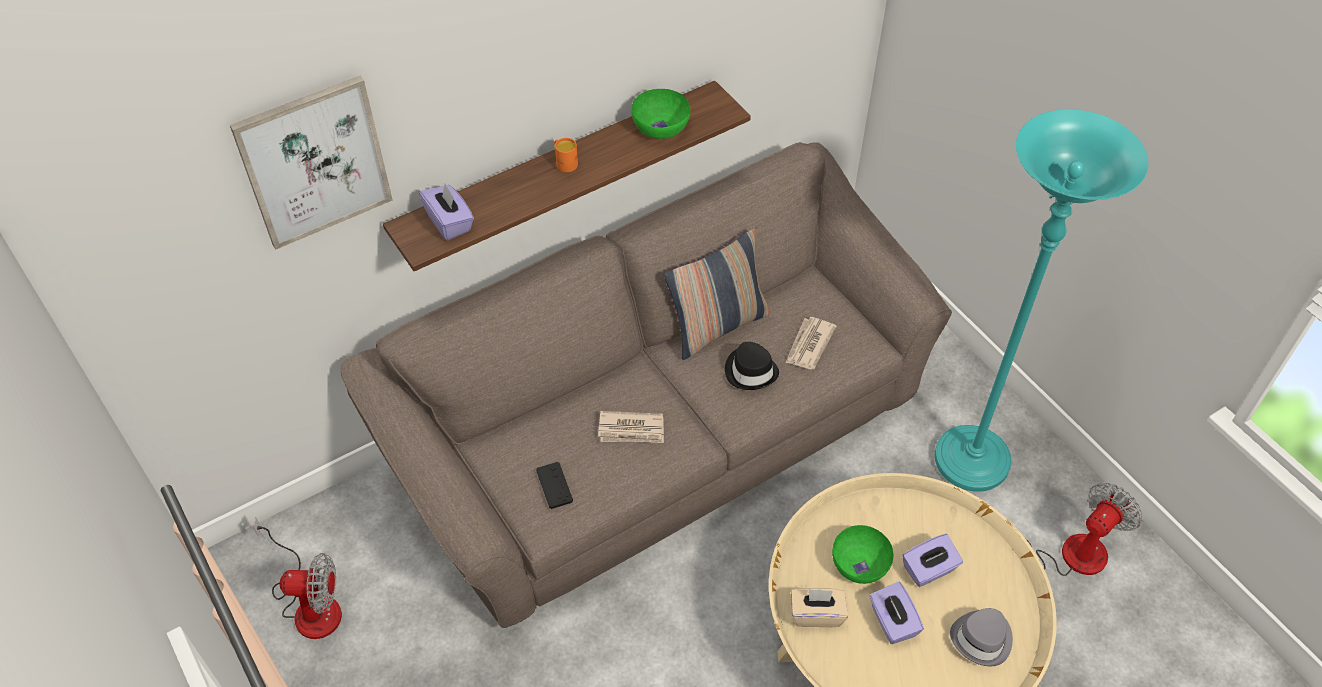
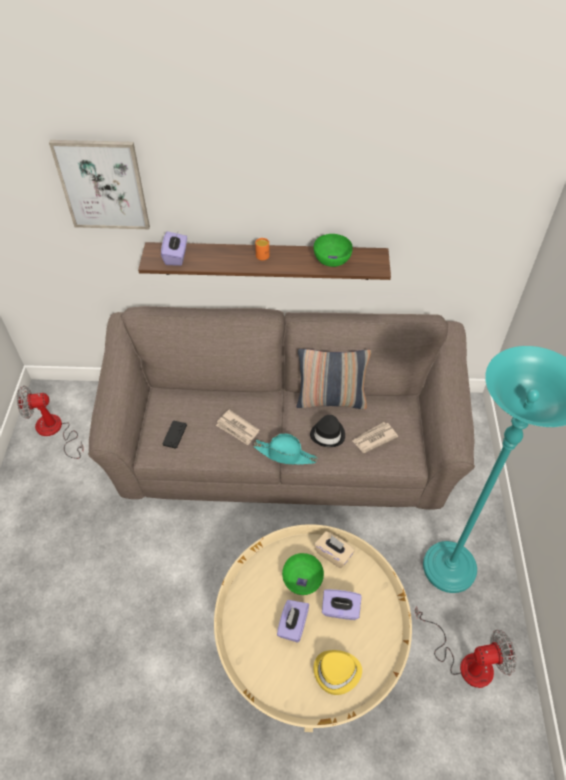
camera: 35 degrees right, 0 degrees up
(310, 604) = (54, 431): fan -> fan turned 135 degrees clockwise
(719, 426) = (285, 454): none -> turquoise hat
(816, 614) = (254, 591): beige tissue box -> beige tissue box (333, 554)
(982, 639) = (337, 672): grey hat -> yellow hat

